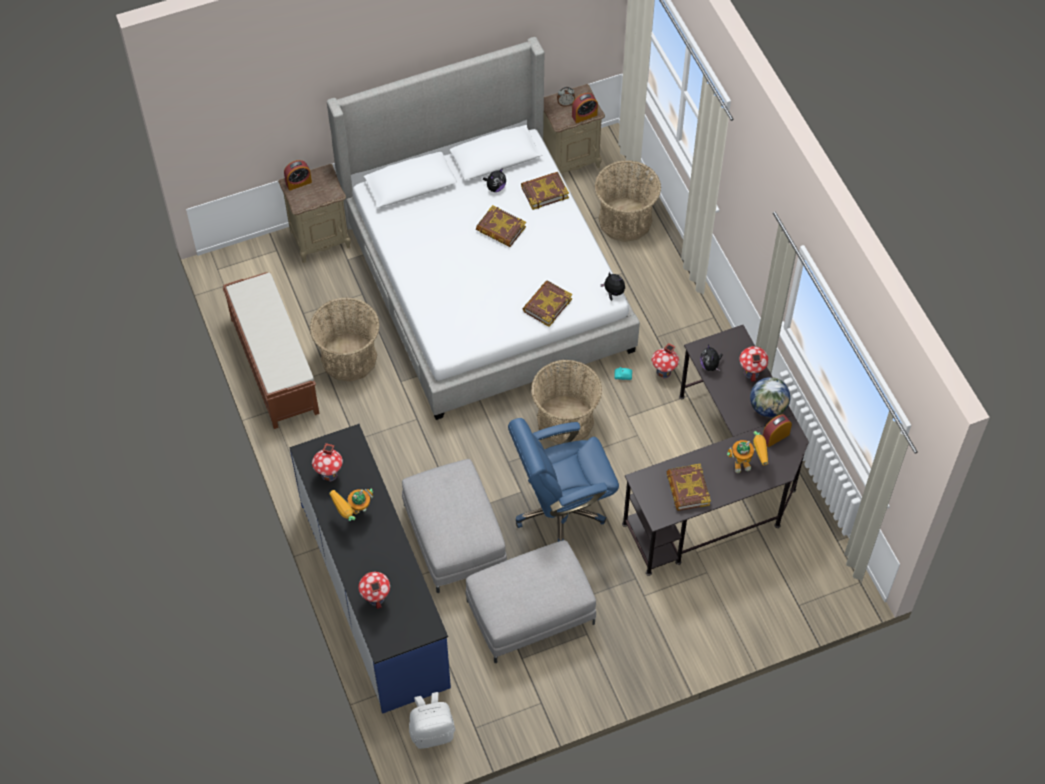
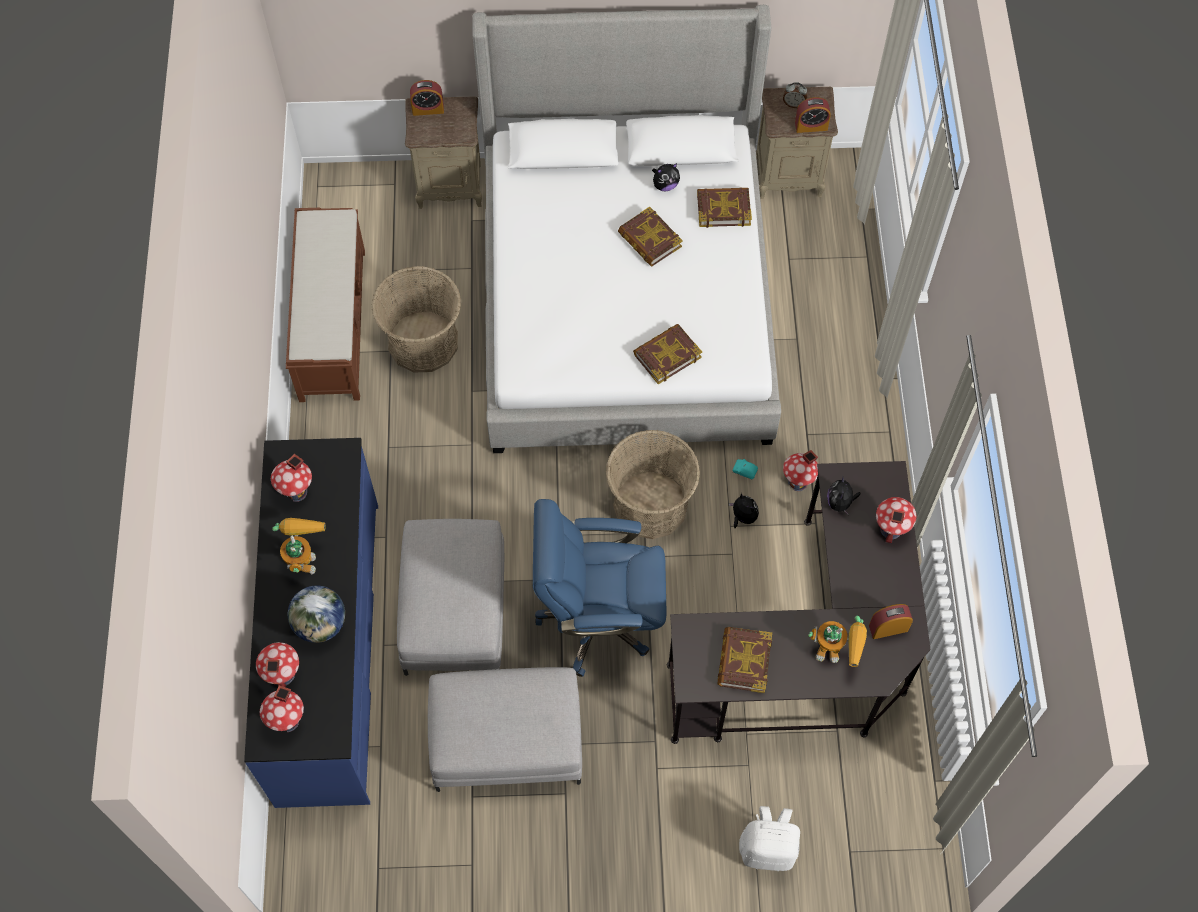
camera: 20 degrees right, 5 degrees up
(354, 515) = (303, 555): toy robot -> toy robot turned 105 degrees clockwise
(393, 627) = (287, 721): none -> toy house
(432, 732) = (324, 854): white backpack -> white backpack (768, 848)
(613, 293) = (757, 365): plush toy -> plush toy (743, 517)
(625, 220) = (826, 272): basket -> none
(768, 407) = (894, 584): globe -> globe (321, 624)

